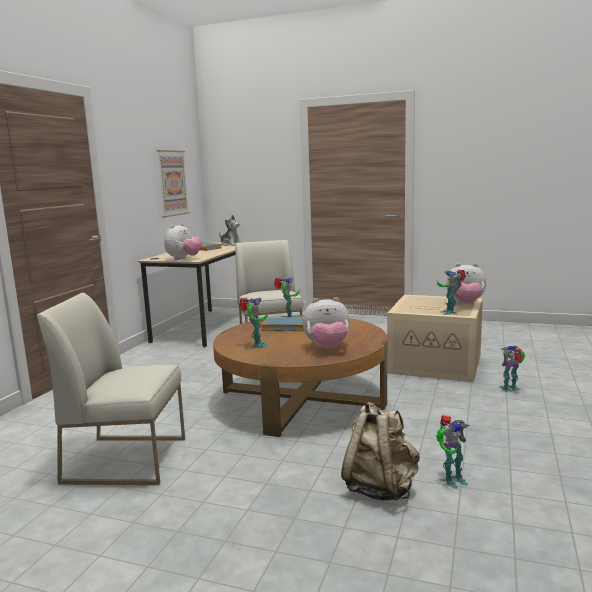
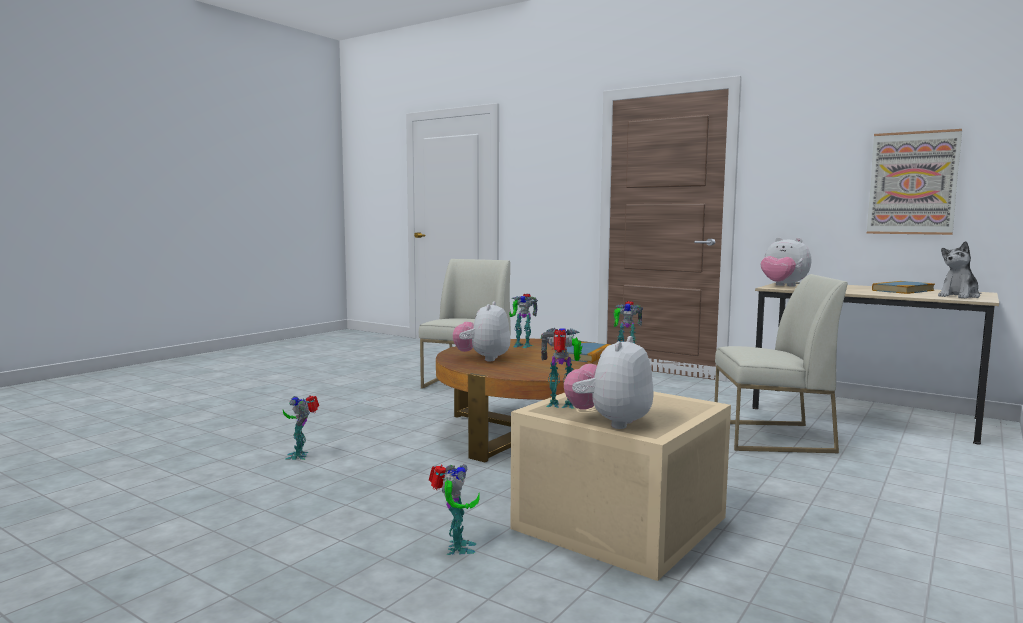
camera: 105 degrees right, 5 degrees down
(380, 489) = (327, 433): beige backpack -> none

